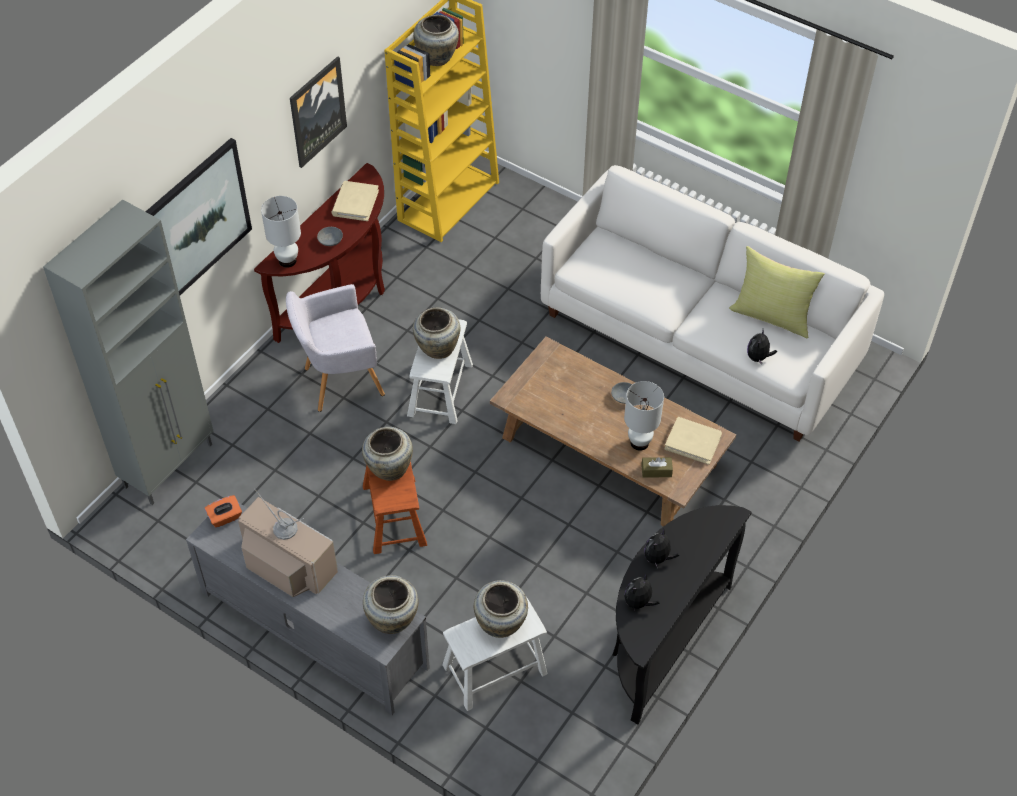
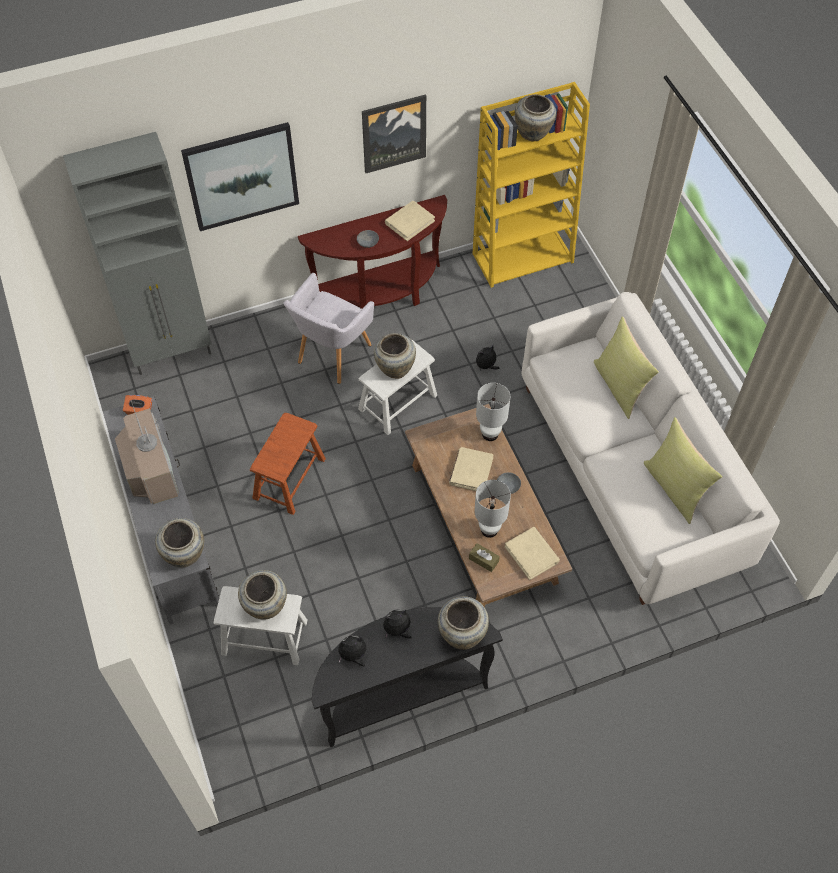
camera: 35 degrees right, 5 degrees up
(287, 261) = (324, 242): white table lamp -> white table lamp (489, 434)
(339, 382) = (332, 356): grey armchair -> grey armchair turned 75 degrees counterclockwise
(388, 469) = (285, 440): beige vase -> beige vase (461, 634)
(580, 402) = (471, 471): none -> beige book
(656, 256) = (620, 386): none -> yellow pillow
(758, 357) = (634, 516): plush toy -> plush toy (486, 366)

